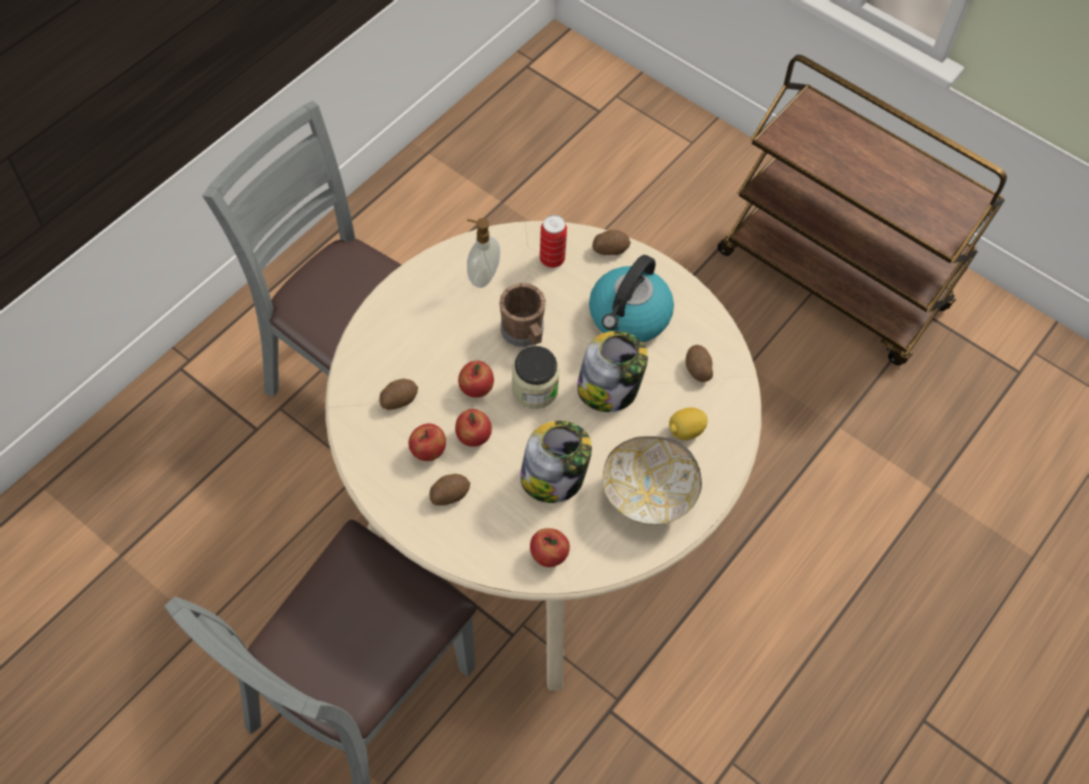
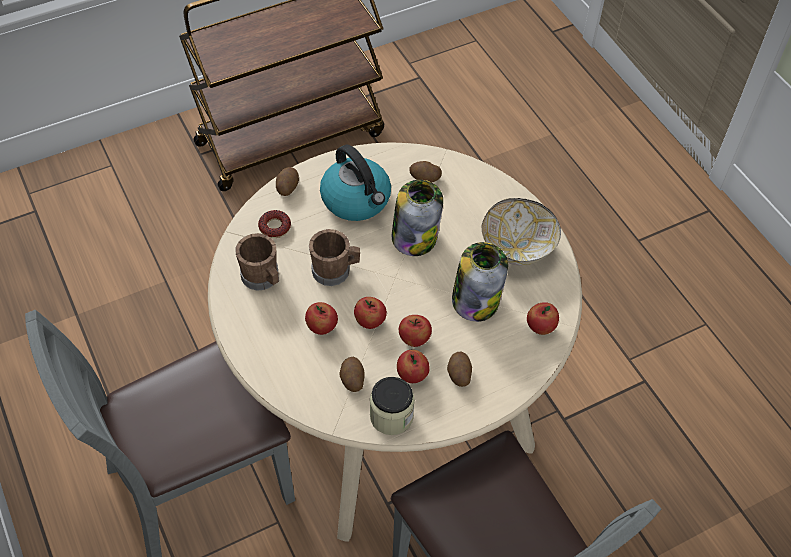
camera: 65 degrees left, 5 degrees down
(448, 349) = (322, 327): none -> apple
(482, 276) = (262, 278): soap dispenser -> brown mug
(534, 389) = (391, 283): jar -> jar (391, 416)
(552, 259) = (274, 227): can -> donut
(685, 431) = (473, 205): lemon -> none

